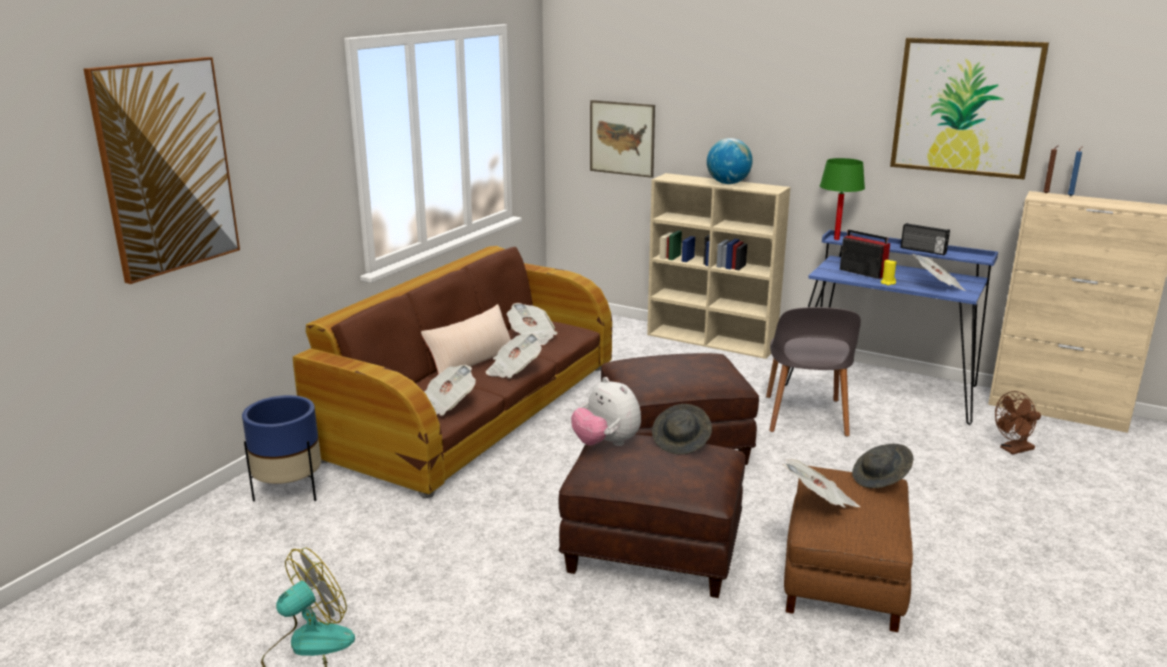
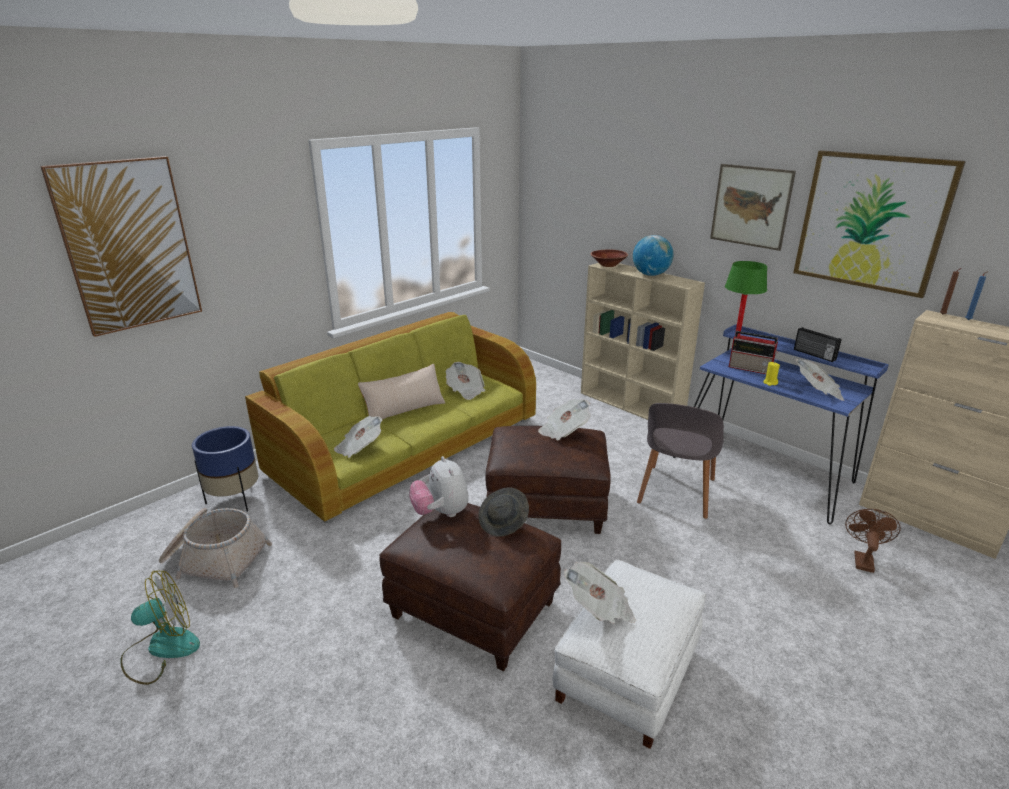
camera: 15 degrees right, 5 degrees up
(309, 553) = (215, 559): none -> basket
(473, 409) = (407, 445): brown sofa -> green sofa
(513, 370) = (431, 421): newspaper -> newspaper (563, 431)
(622, 138) = (574, 227): picture -> picture (751, 206)
(673, 177) = (608, 265): none -> brown bowl
(844, 579) = (628, 675): brown ottoman -> white ottoman
(861, 272) = (751, 368): radio -> radio turned 150 degrees clockwise
(880, 479) = (673, 592): grey hat -> none
(1013, 450) = (862, 559): brown fan -> brown fan turned 120 degrees clockwise

